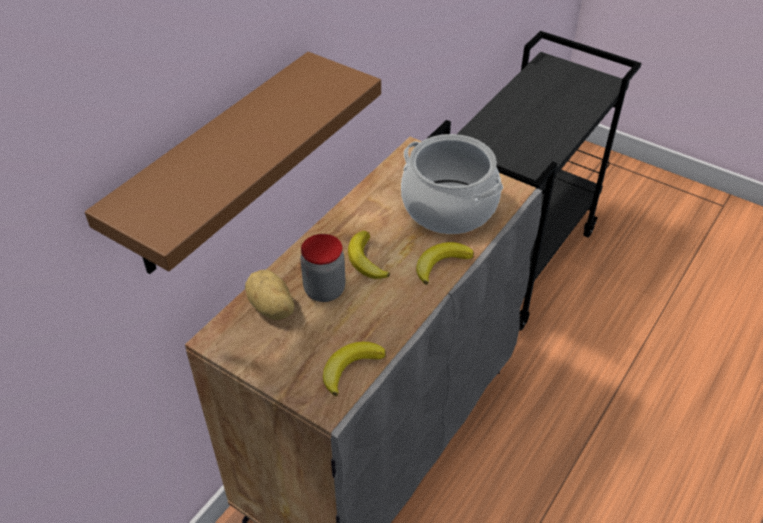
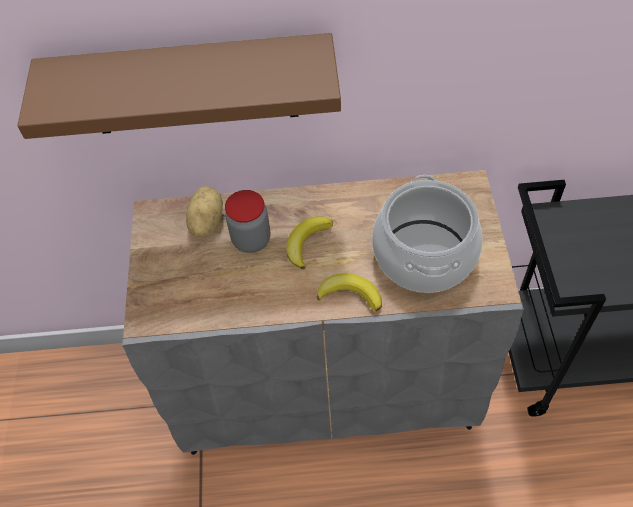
camera: 55 degrees right, 10 degrees up
(350, 368) = (189, 309): banana -> none

